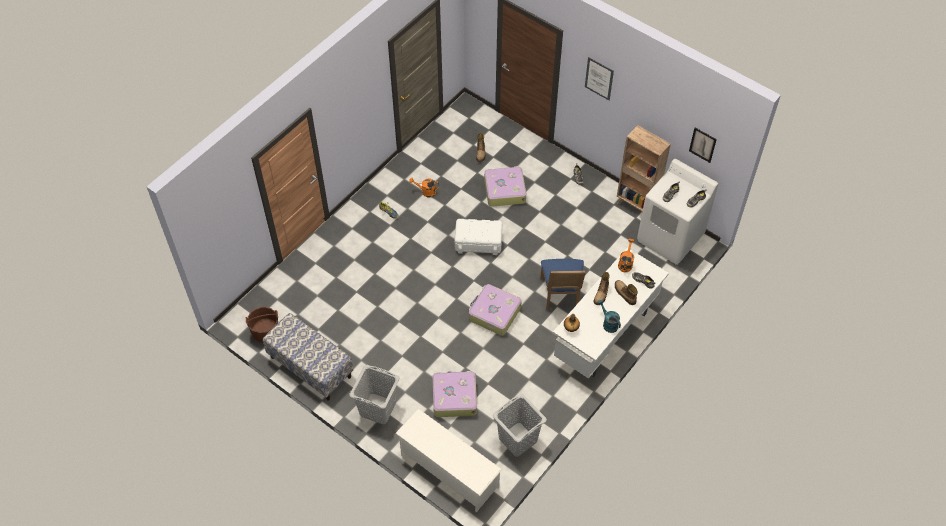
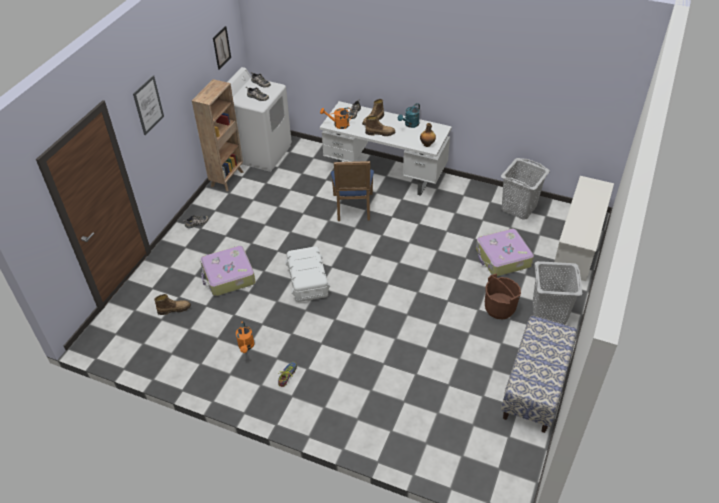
camera: 105 degrees left, 10 degrees down
(266, 332) = (515, 451): brown bucket -> brown bucket (499, 308)
(494, 313) = (394, 251): suitcase -> none
(561, 296) = (353, 209): blue chair -> blue chair turned 105 degrees clockwise

